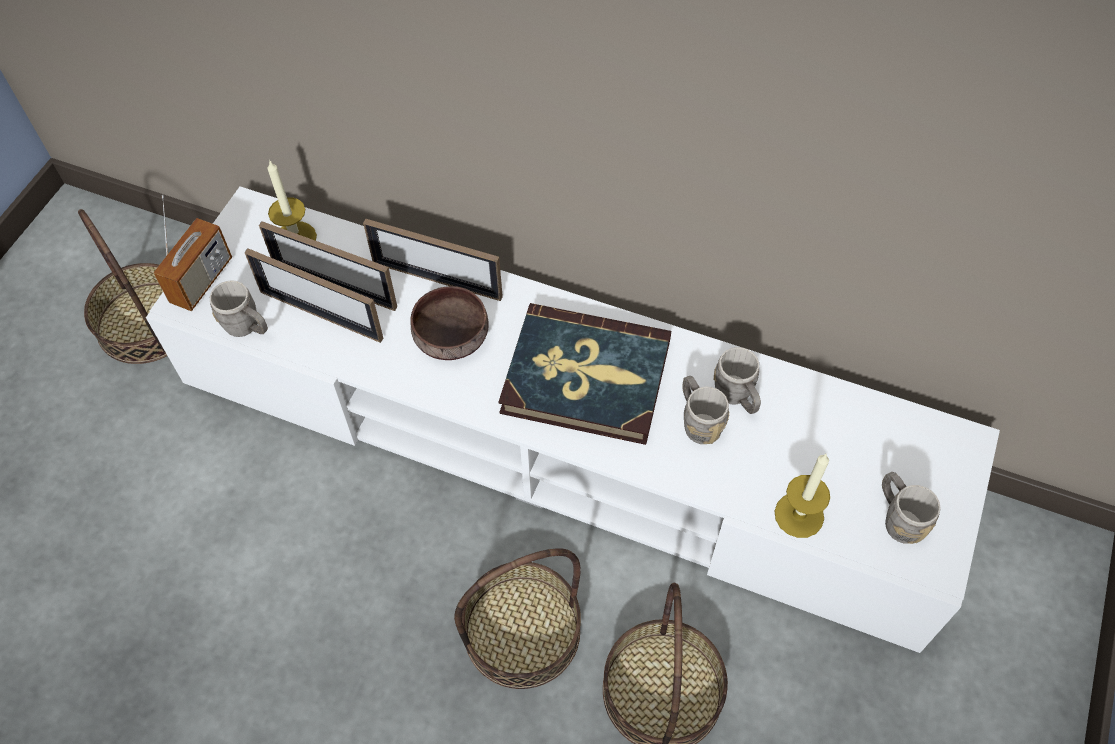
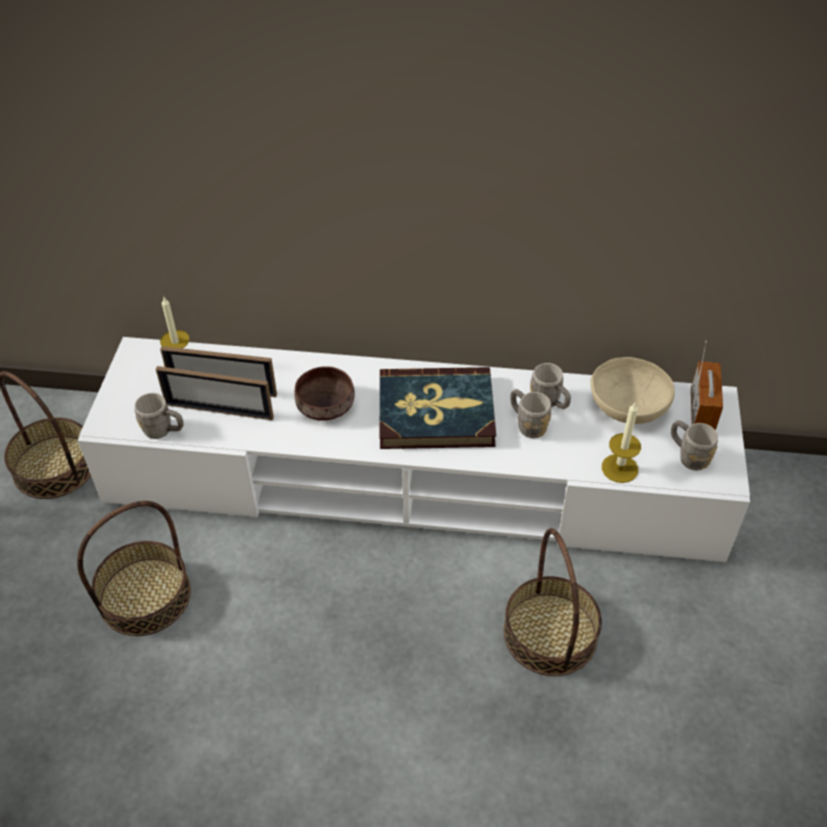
camera: 15 degrees left, 10 degrees down
(202, 281) = (115, 406): radio -> radio (701, 412)
(437, 280) = (301, 370): picture frame -> none
(522, 631) = (431, 618): basket -> basket (145, 596)
(837, 429) = (627, 408): none -> beige bowl

